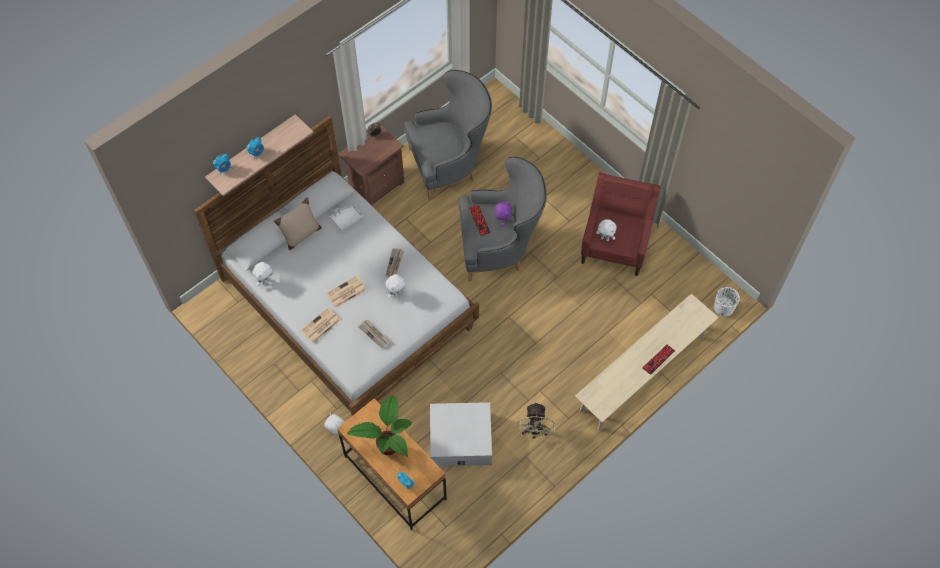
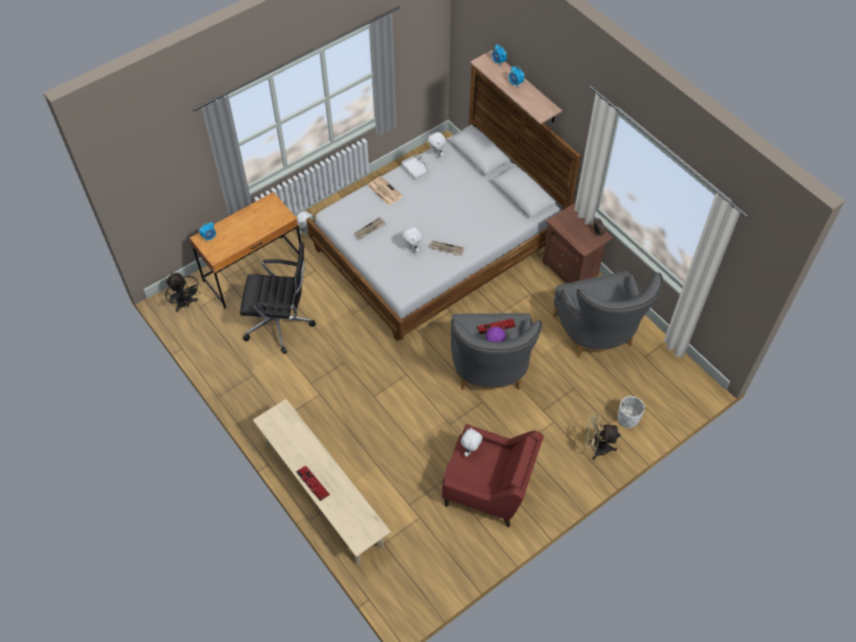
camera: 95 degrees right, 5 degrees down
(301, 235) = (484, 179): beige pillow -> none
(346, 219) = (501, 213): white tray -> white tray (416, 169)
(346, 292) = (418, 210): newspaper -> none
(388, 445) = (248, 226): potted plant -> none
(443, 542) = (186, 304): none -> black fan
(460, 439) = (281, 324): white storage box -> black office chair
(534, 432) = (276, 385): beige fan -> beige fan (596, 447)
(723, 308) = (393, 595): white planter -> white planter (628, 419)

